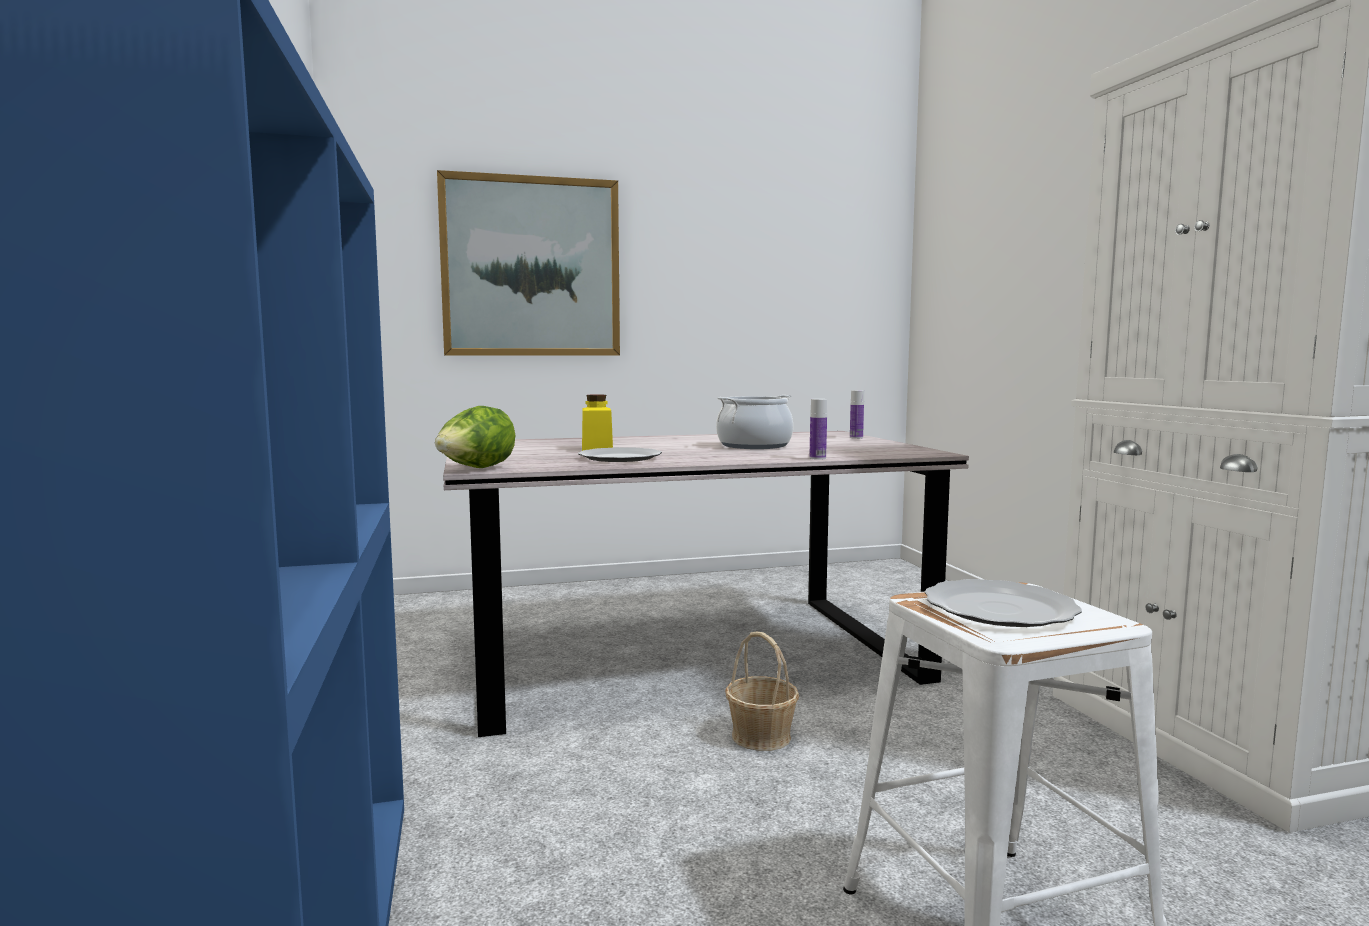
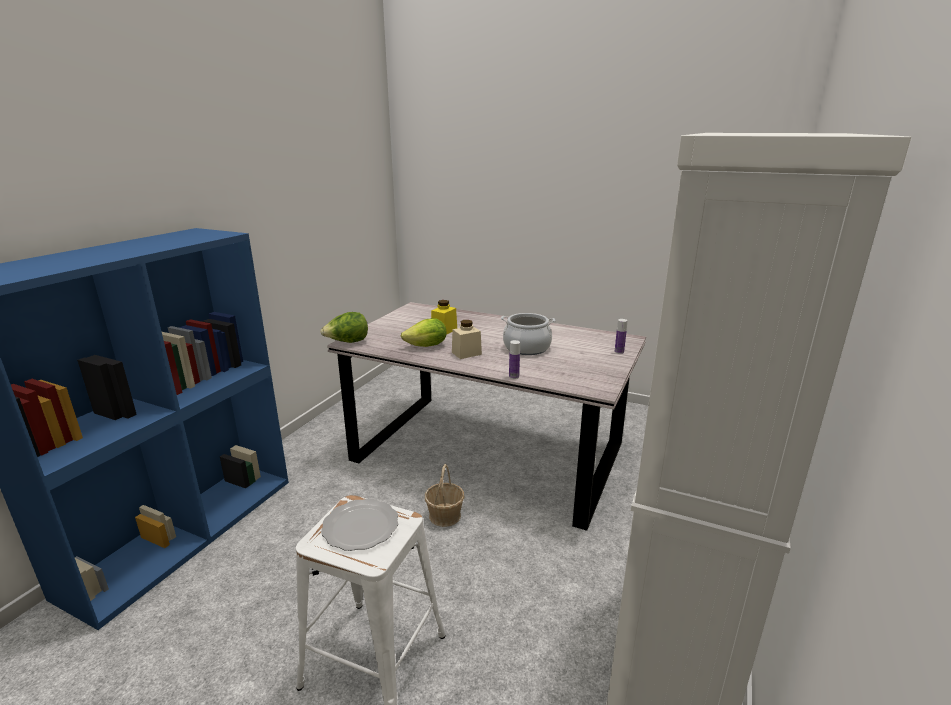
camera: 40 degrees right, 15 degrees up
(531, 267) = (493, 191): picture -> none
(621, 458) = (427, 346): plate -> lettuce
(697, 455) = (466, 353): none -> beige jar

